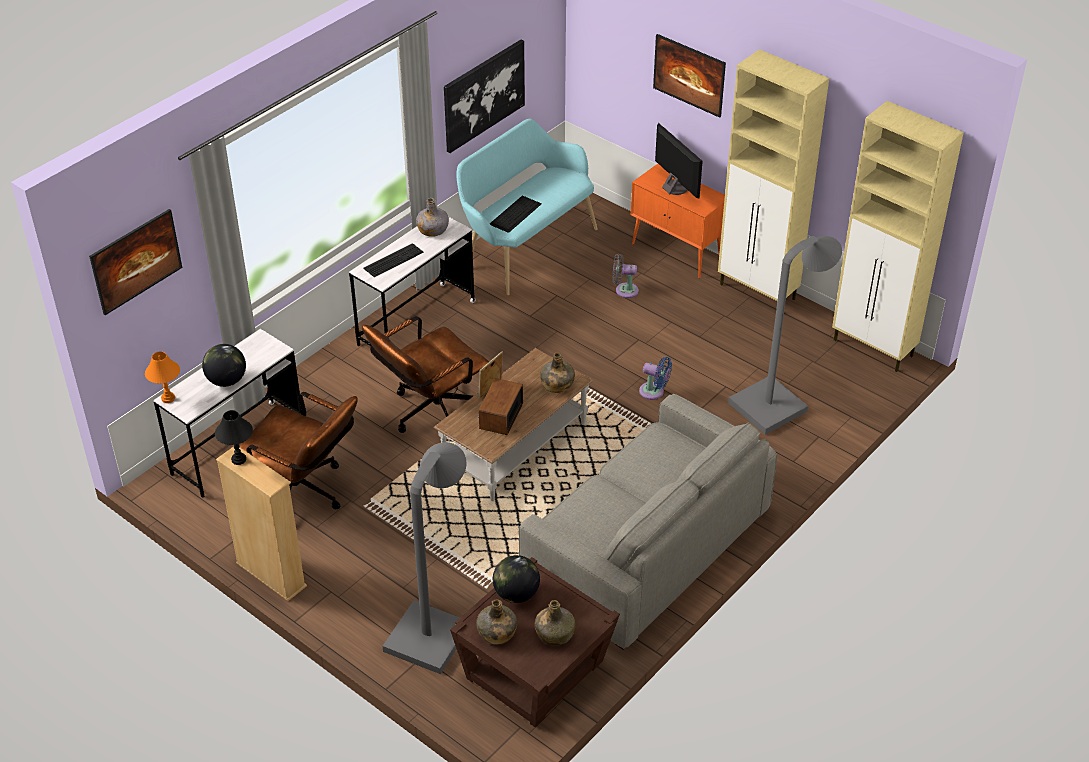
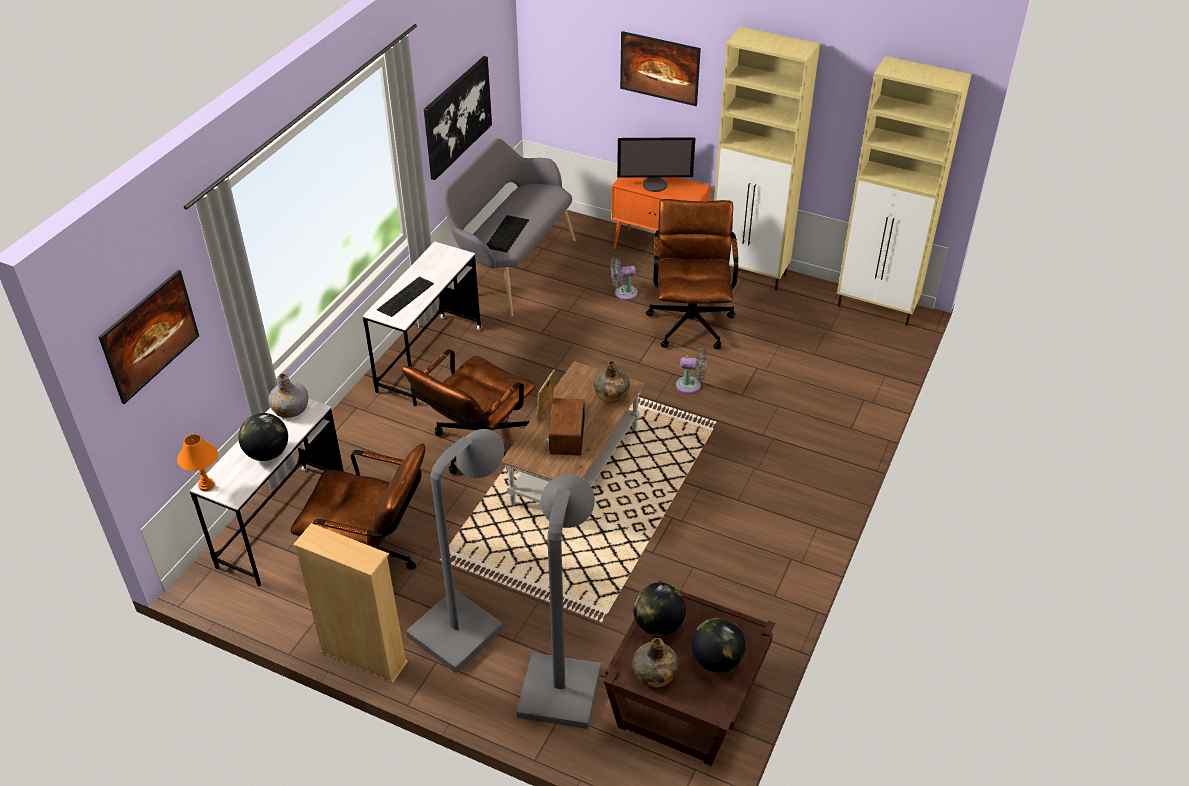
camera: 15 degrees left, 0 degrees up
(239, 460) = (320, 540): black table lamp -> none
(432, 230) = (435, 260): grey bottle -> grey bottle (290, 408)
(525, 247) = (512, 268): turquoise bench -> grey bench
(555, 634) = (716, 660): green bottle -> globe
(647, 548) = (748, 544): grey sofa -> none
(654, 392) = (691, 385): blue fan -> grey fan
(675, 187) = (655, 184): monitor -> monitor turned 135 degrees clockwise
(680, 327) = (691, 319): none -> brown office chair
(776, 402) = (810, 374): grey floor lamp -> grey floor lamp (465, 623)

